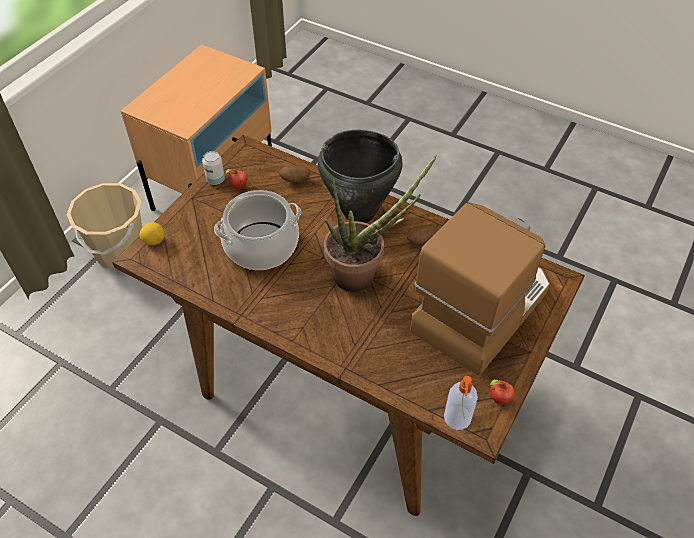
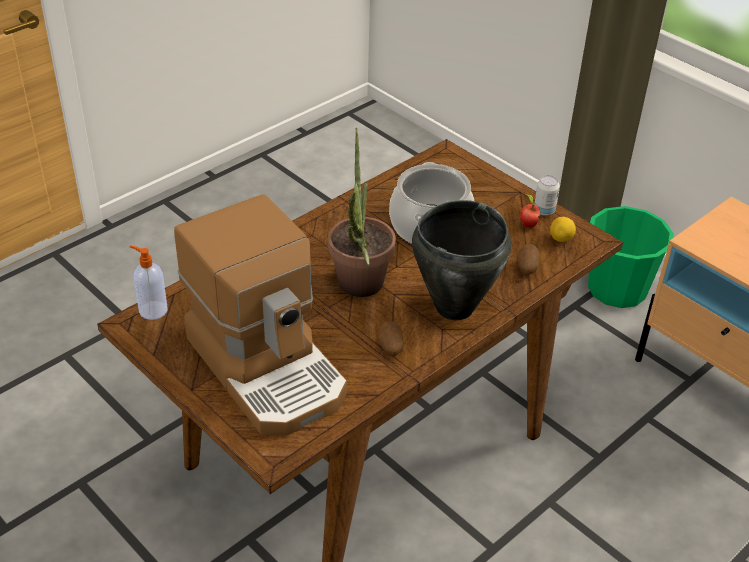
camera: 105 degrees right, 10 degrees down
(120, 251) = (616, 289): beige bucket -> green bucket
(154, 241) = (464, 163): lemon -> lemon (561, 239)
(498, 399) = (153, 345): apple -> none

